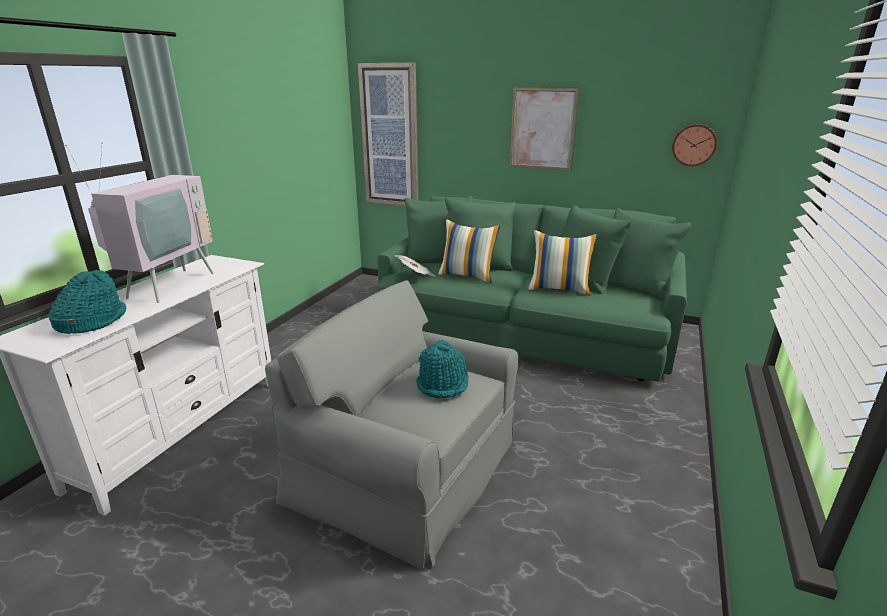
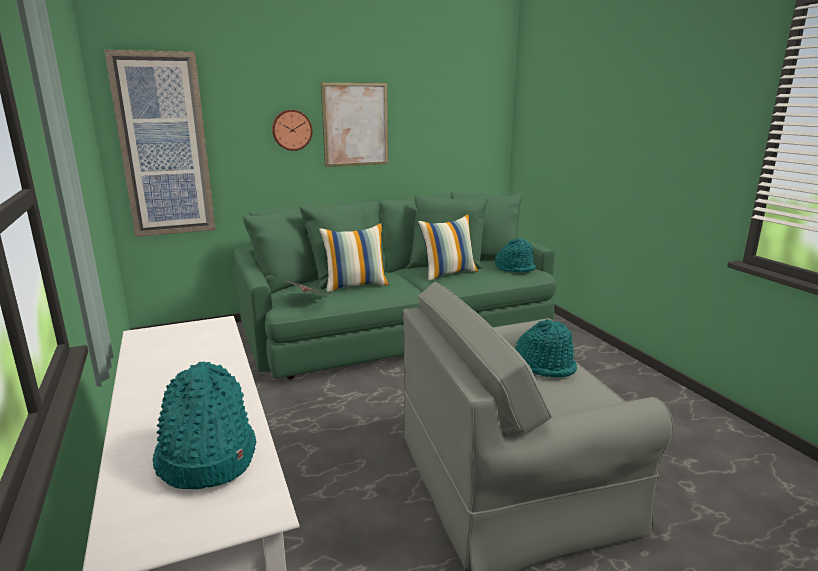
camera: 45 degrees left, 5 degrees down
(166, 284) = (172, 378): television -> none
(634, 304) = (515, 268): none -> turquoise hat
(694, 145) = (482, 131): wall clock -> wall clock (291, 130)

